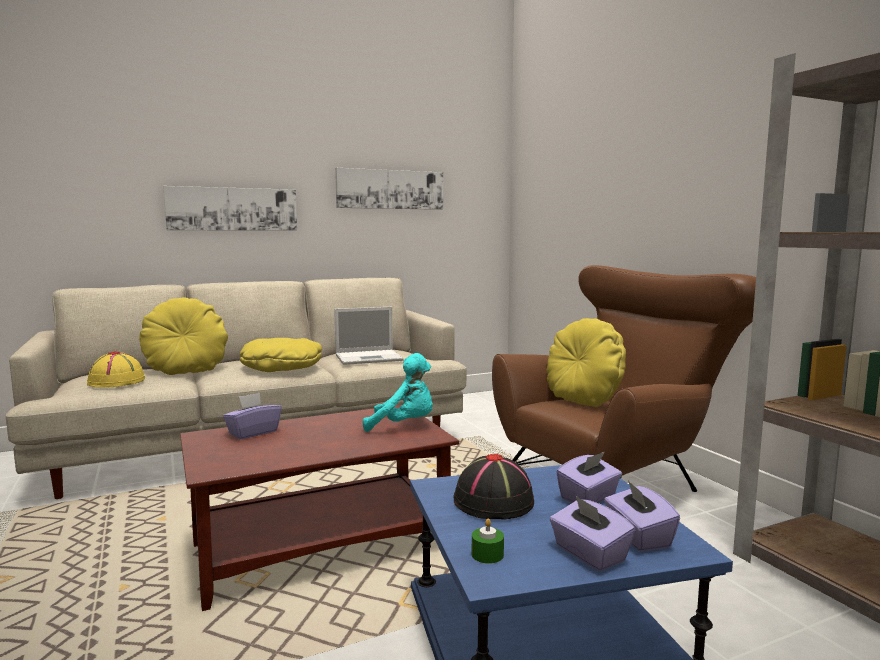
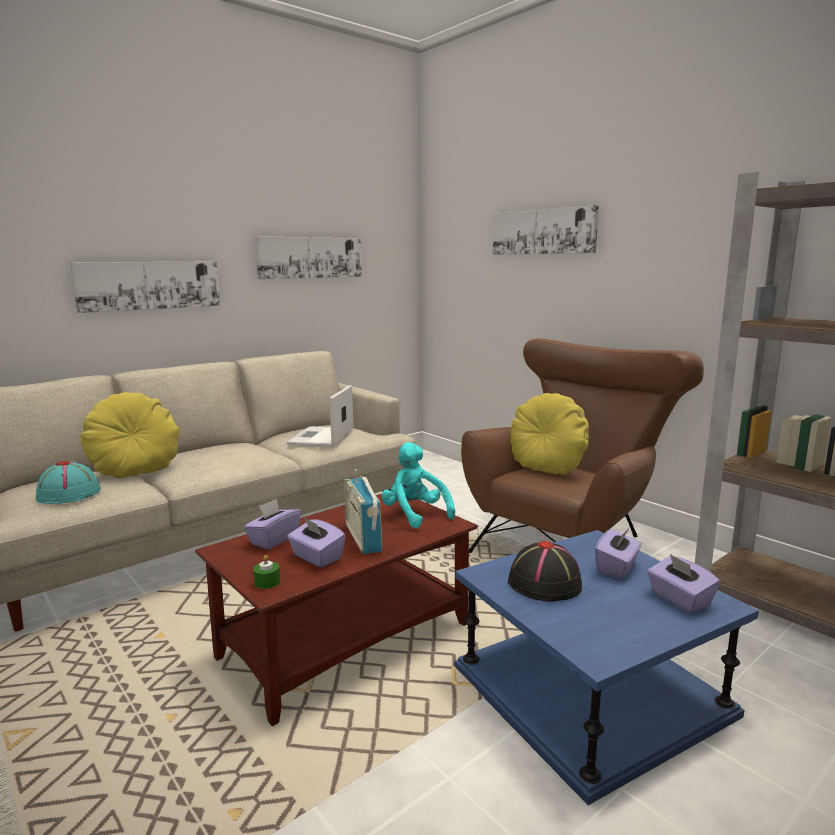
camera: 15 degrees left, 5 degrees up
(117, 382) = (69, 494): yellow hat -> turquoise hat
(282, 366) = (239, 457): yellow pillow -> none
(335, 439) = (363, 538): none -> radio
(370, 357) = (321, 438): laptop -> laptop turned 135 degrees clockwise
(404, 425) = (415, 514): turquoise plush toy -> turquoise plush toy turned 120 degrees counterclockwise
(487, 554) = (578, 636): green candle -> green candle (267, 582)
(589, 554) = (655, 622): purple tissue box -> purple tissue box (316, 557)
(616, 157) = (543, 232): none -> picture

